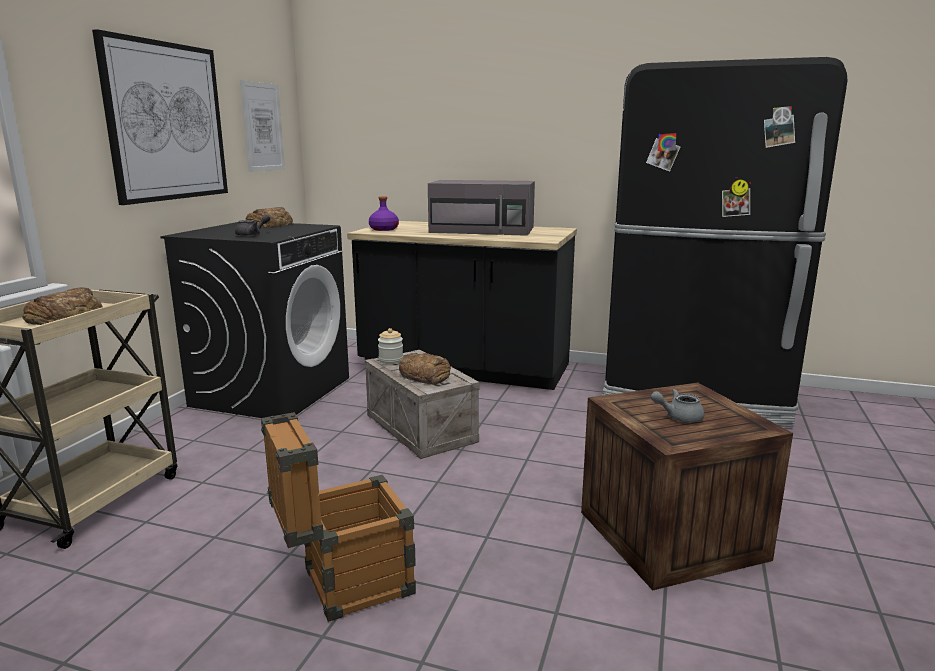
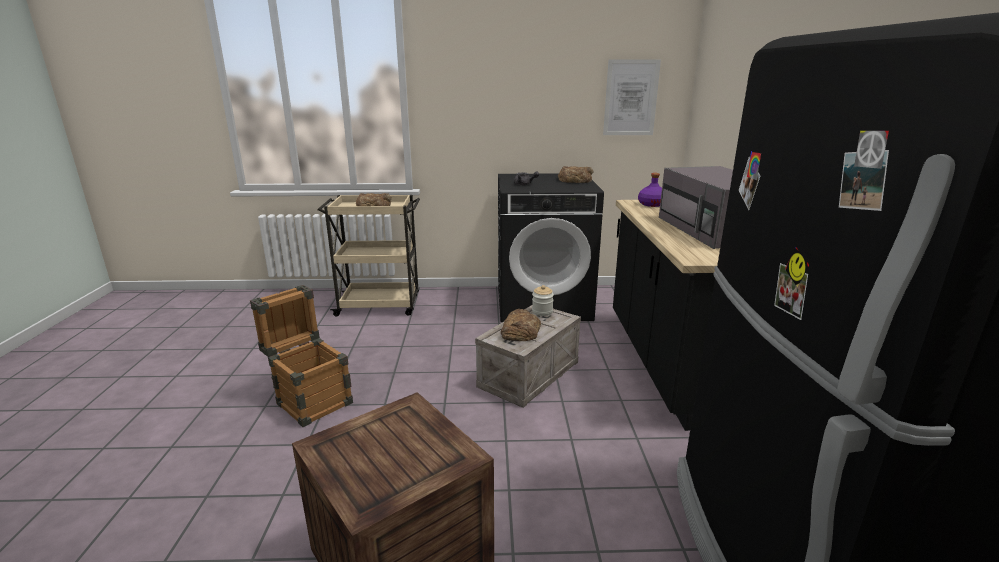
camera: 70 degrees right, 5 degrees up
(166, 122) = (520, 96): picture -> none
(678, 417) = (380, 447): grey teapot -> none

